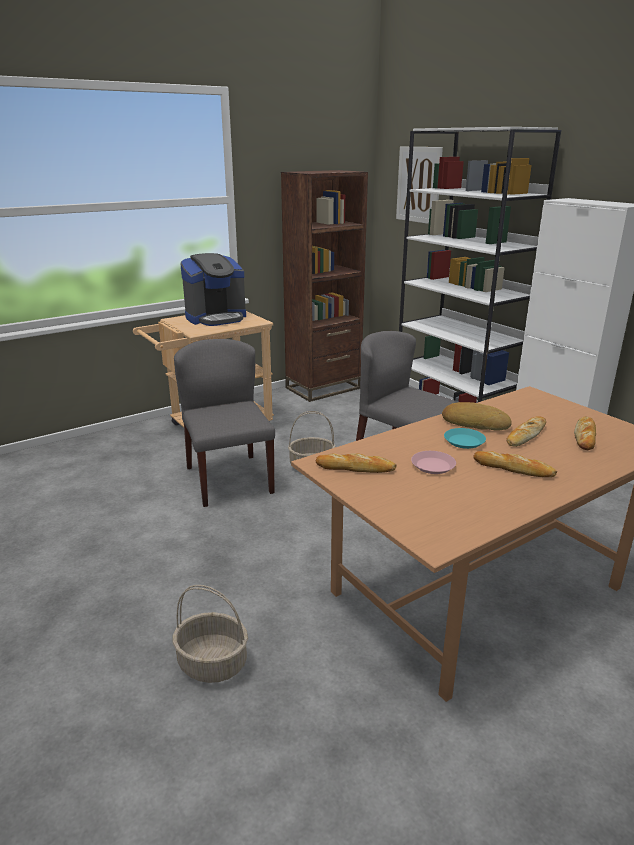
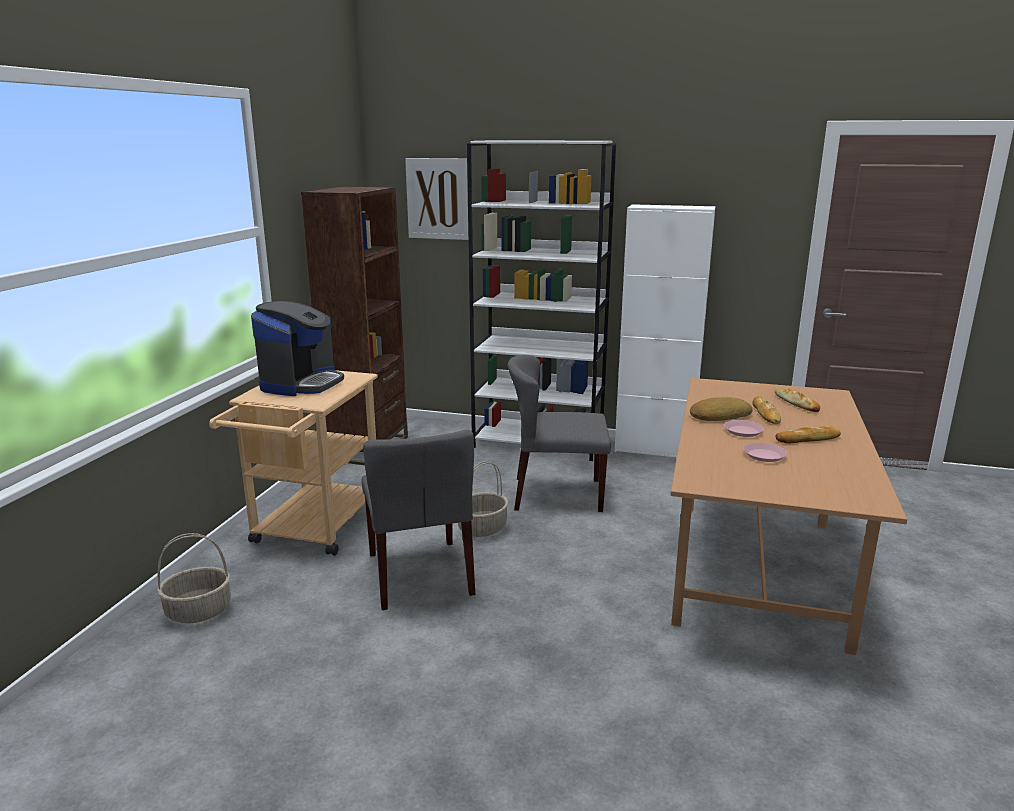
camera: 40 degrees left, 5 degrees down
(213, 663) = (682, 734): basket -> basket (199, 610)
(228, 479) = (420, 574): grey chair -> grey chair turned 135 degrees counterclockwise
(355, 468) = (724, 477): bread -> none
(464, 441) = (743, 431): turquoise plate -> pink plate

